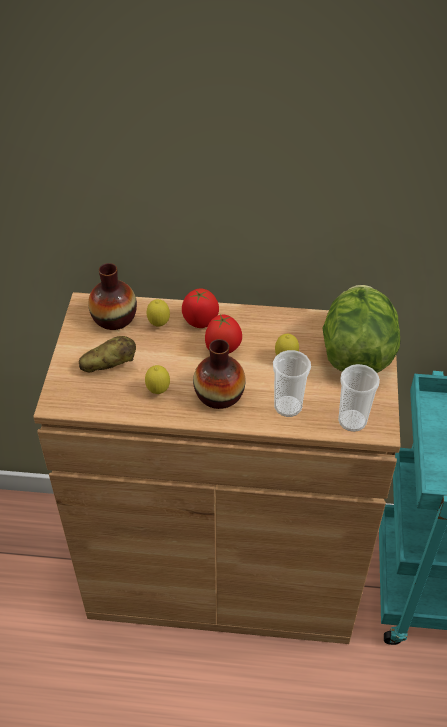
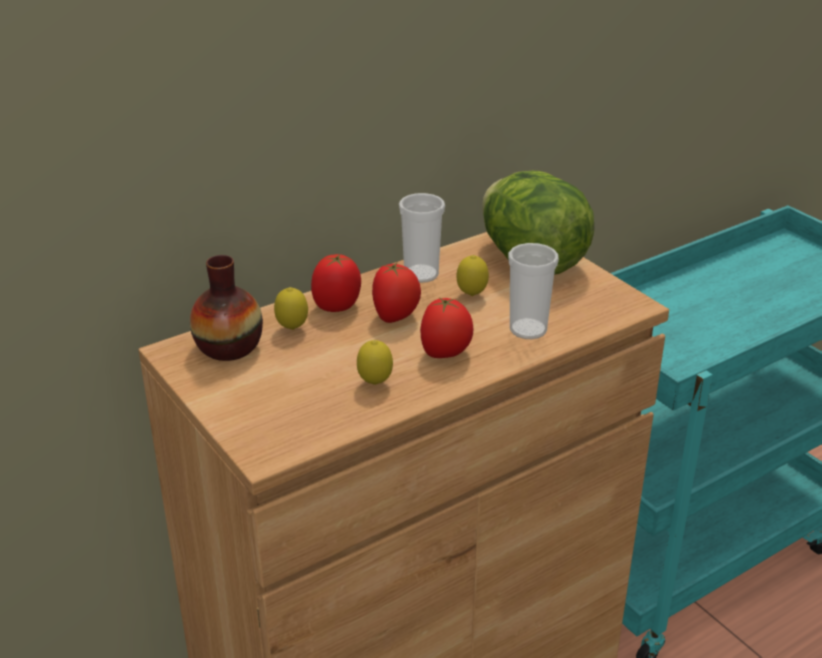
camera: 40 degrees left, 15 degrees down
(109, 365) = (283, 390): potato -> none
(219, 395) = (446, 354): vase -> tomato
(352, 421) = (602, 311): cup -> cup (421, 274)

